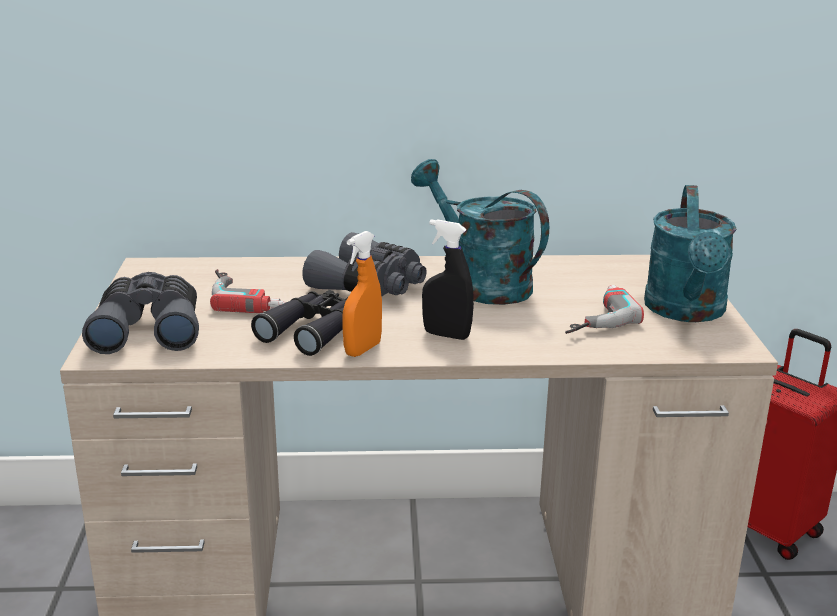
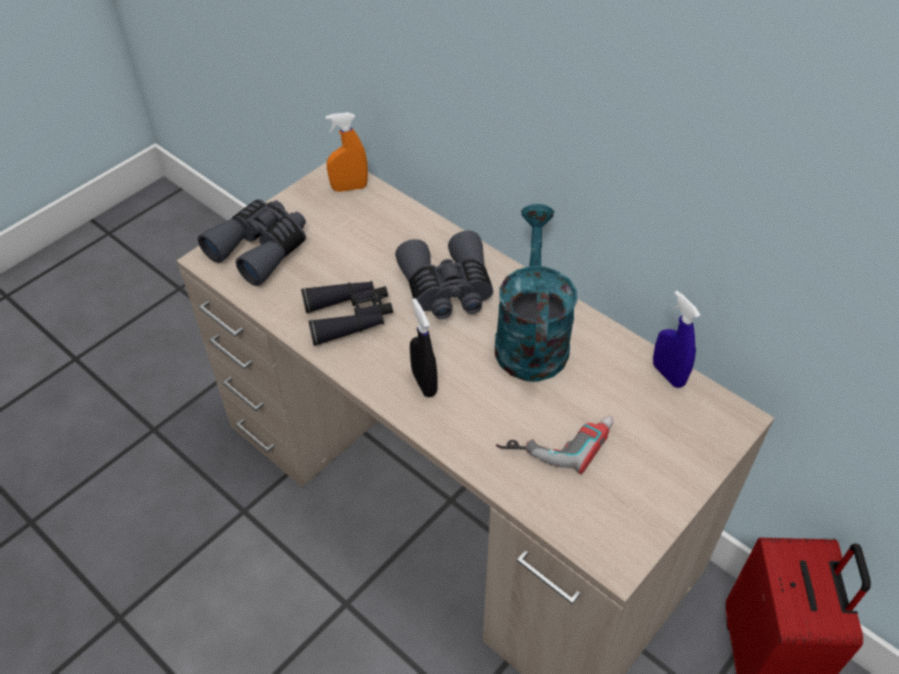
camera: 45 degrees right, 25 degrees up
(249, 296) = (357, 250): power drill -> none
(362, 349) = (352, 360): orange spray bottle -> orange spray bottle (349, 188)
(601, 262) = (668, 374): none -> blue spray bottle
(687, 312) = (643, 488): turquoise watering can -> none

